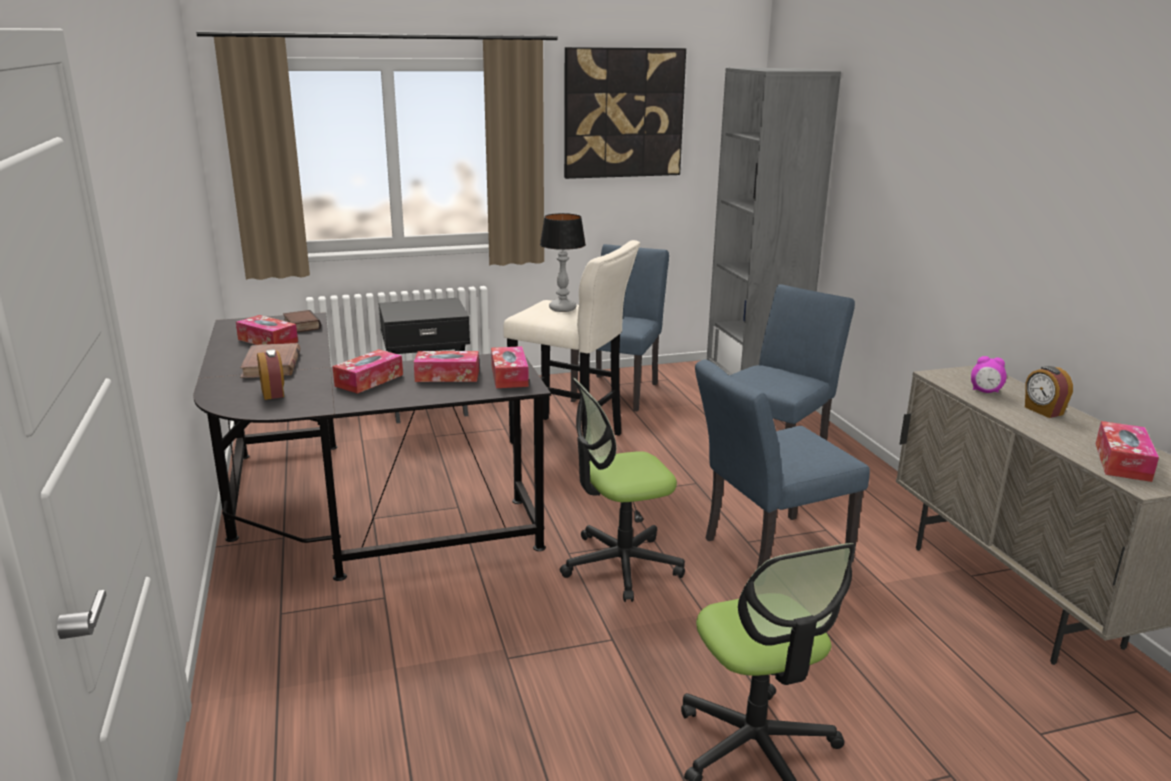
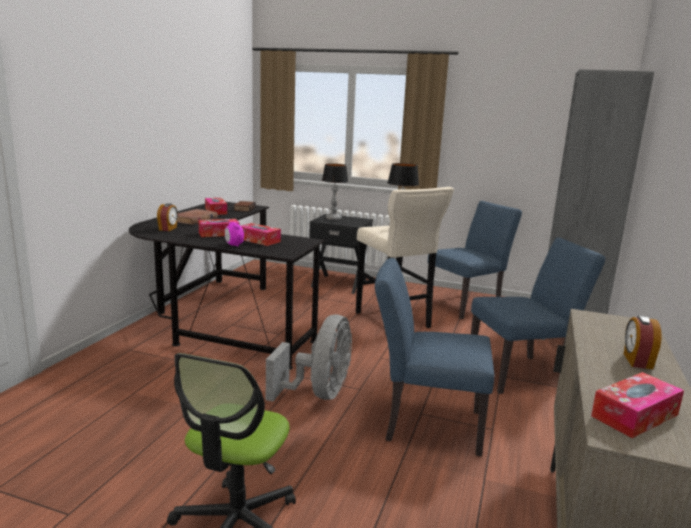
camera: 35 degrees right, 5 degrees down
(407, 309) = (333, 218): none -> table lamp
(509, 376) = (289, 247): tissue box -> none
(620, 565) = (319, 393): office chair -> grey fan
(623, 113) = (508, 108): picture -> none
(985, 391) = (608, 335): alarm clock -> alarm clock (234, 245)

